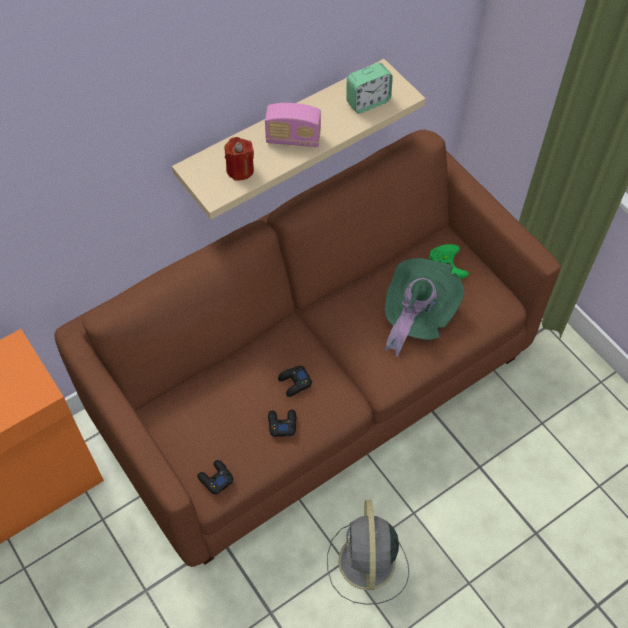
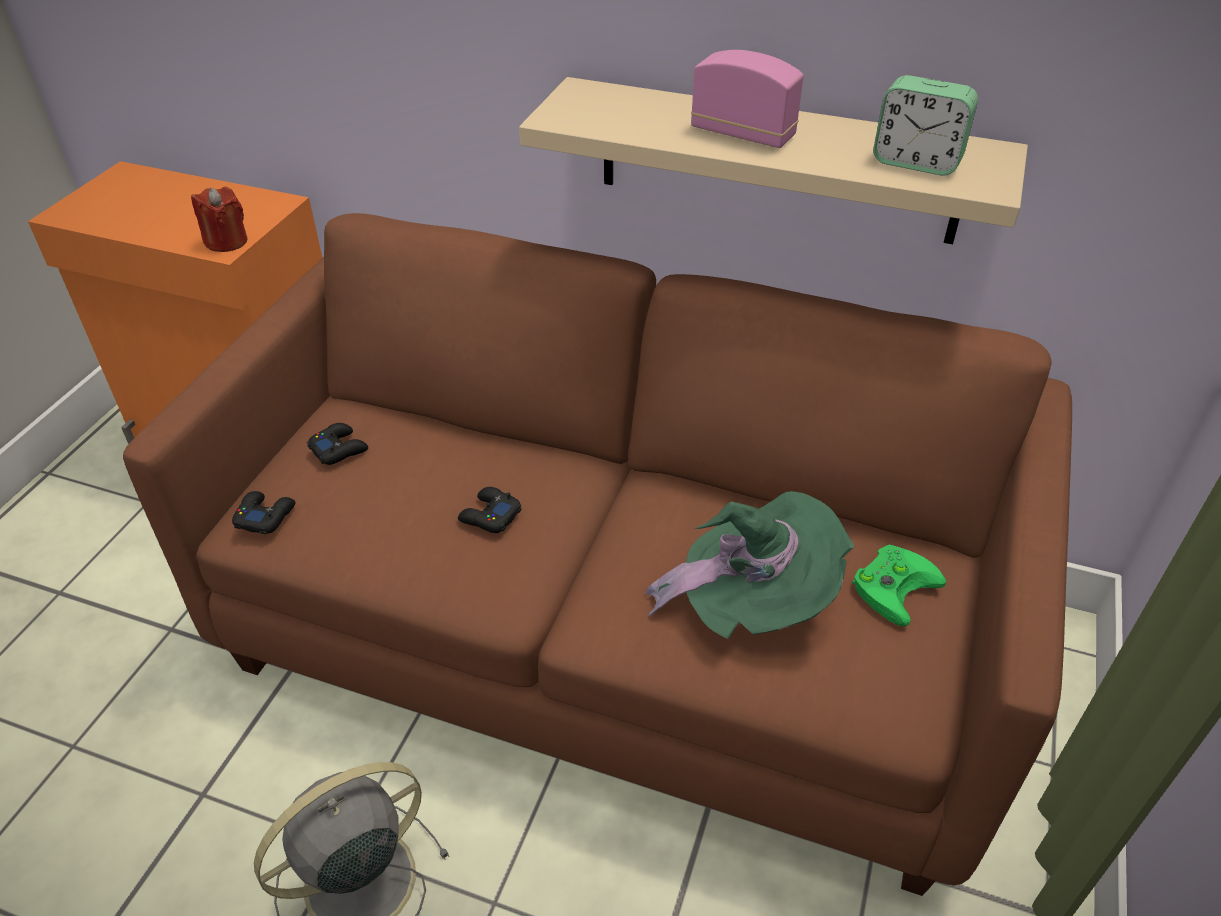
camera: 55 degrees right, 15 degrees down
(240, 170) = (625, 118): red candle -> red candle (226, 241)
(282, 424) = (405, 538): black game controller -> black game controller (339, 449)
(293, 139) = (742, 133): radio -> radio turned 150 degrees clockwise

